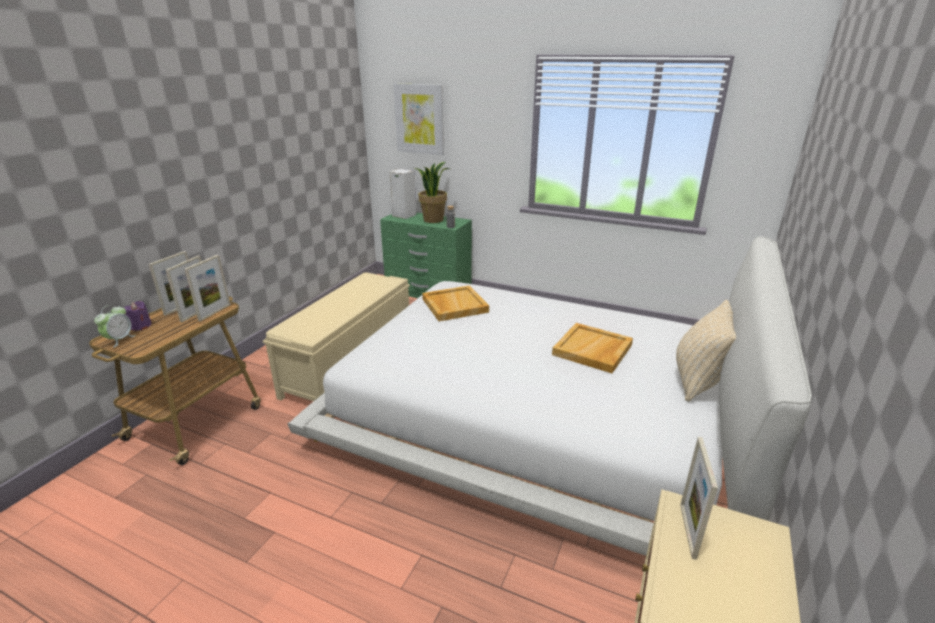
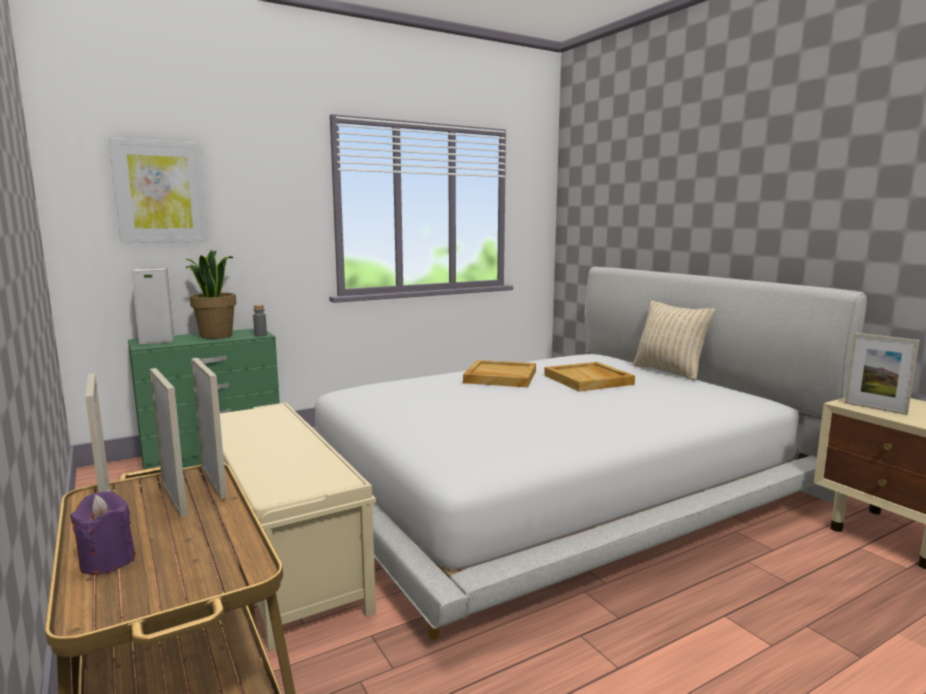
camera: 55 degrees left, 15 degrees down
(119, 340) = (139, 589): alarm clock -> none
(454, 305) = (412, 397): beige tray -> beige tray (500, 377)

